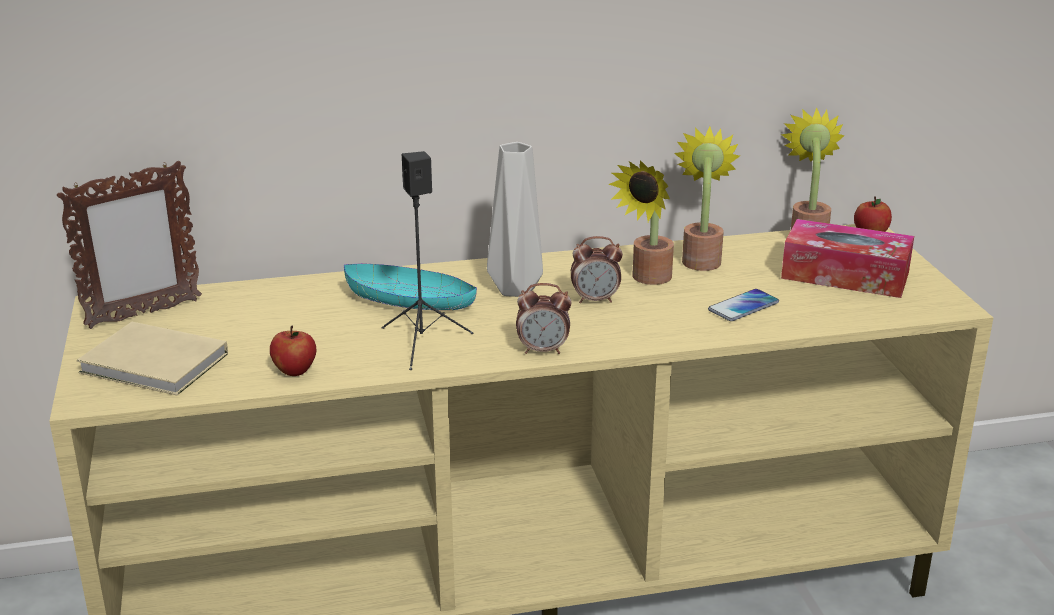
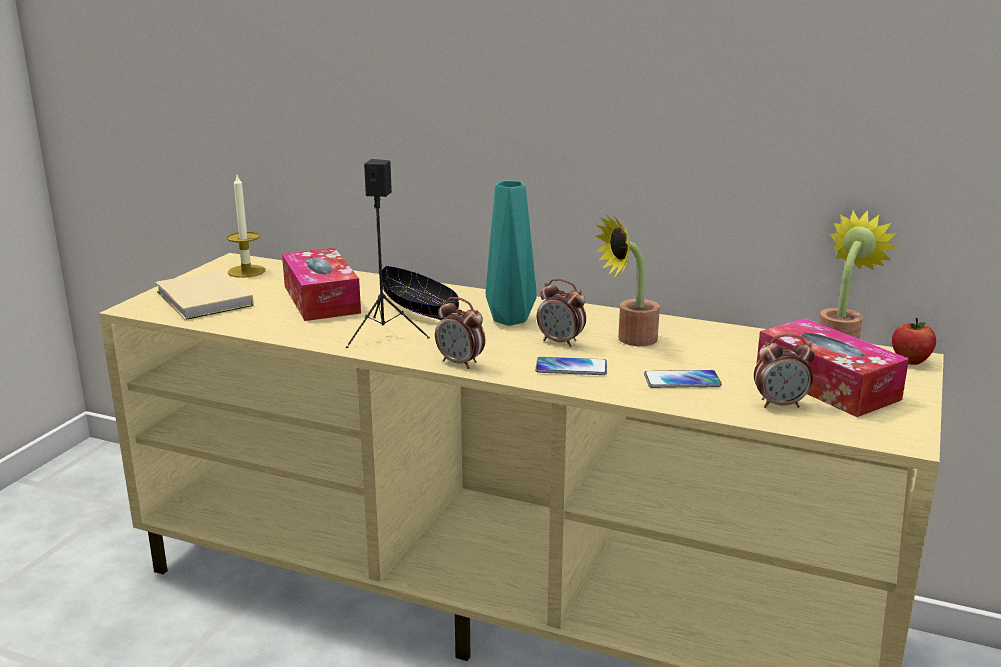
camera: 35 degrees right, 5 degrees down
(143, 314) = (246, 271): picture frame -> candle
(291, 323) = (321, 299): none -> tissue box
(295, 371) = (274, 327): apple -> none
(410, 303) = (420, 308): turquoise bowl -> black bowl
(517, 289) = (512, 319): grey vase -> turquoise vase
(642, 323) = (571, 367): none -> phone
(701, 258) = (704, 337): potted plant -> none
(839, 304) = (780, 404): none -> alarm clock

